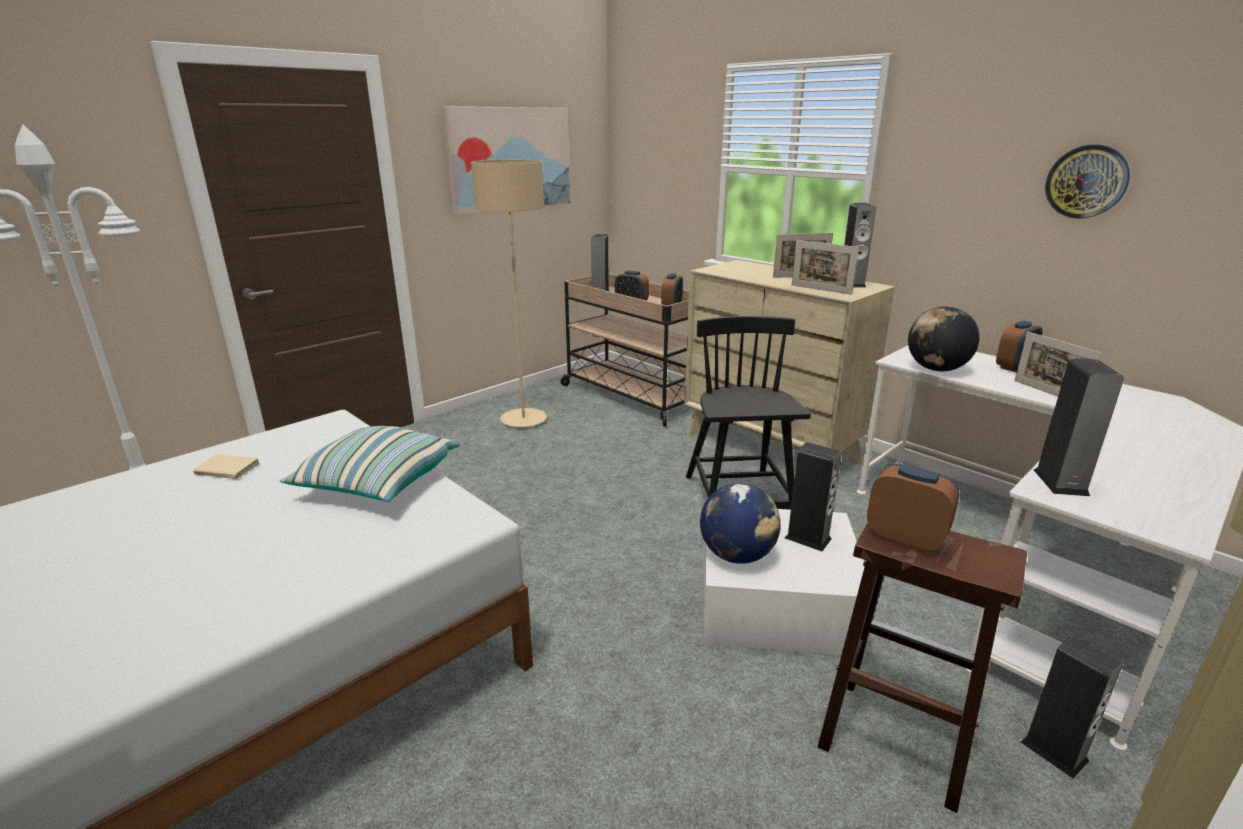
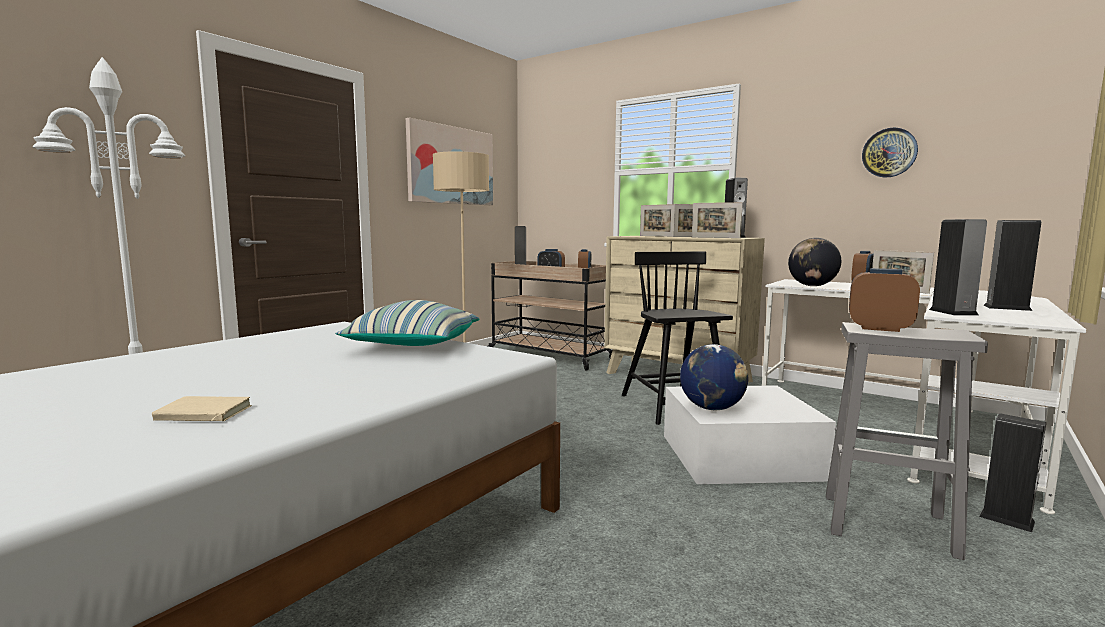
camera: 10 degrees left, 15 degrees down
(226, 470) = (262, 346): beige book -> beige book (201, 415)
(756, 270) = (656, 236): none -> picture frame
(807, 538) = (759, 398): speaker -> speaker (1007, 308)
(892, 740) = (885, 524): brown stool -> grey stool

